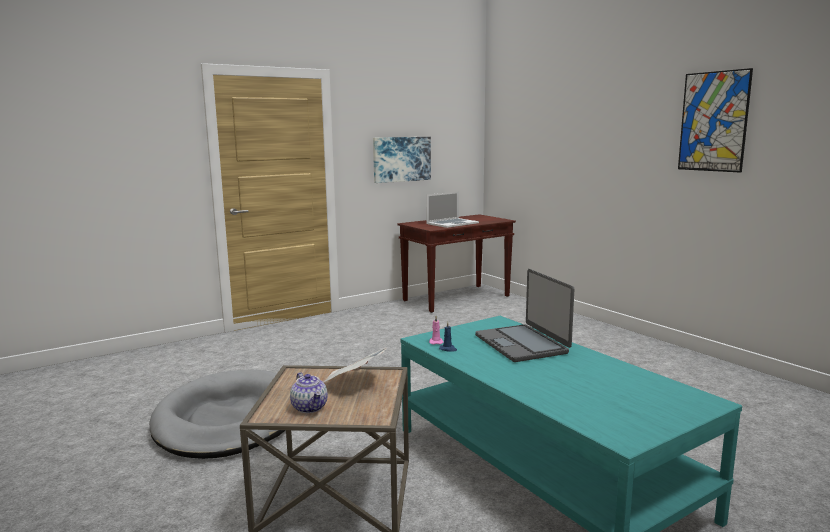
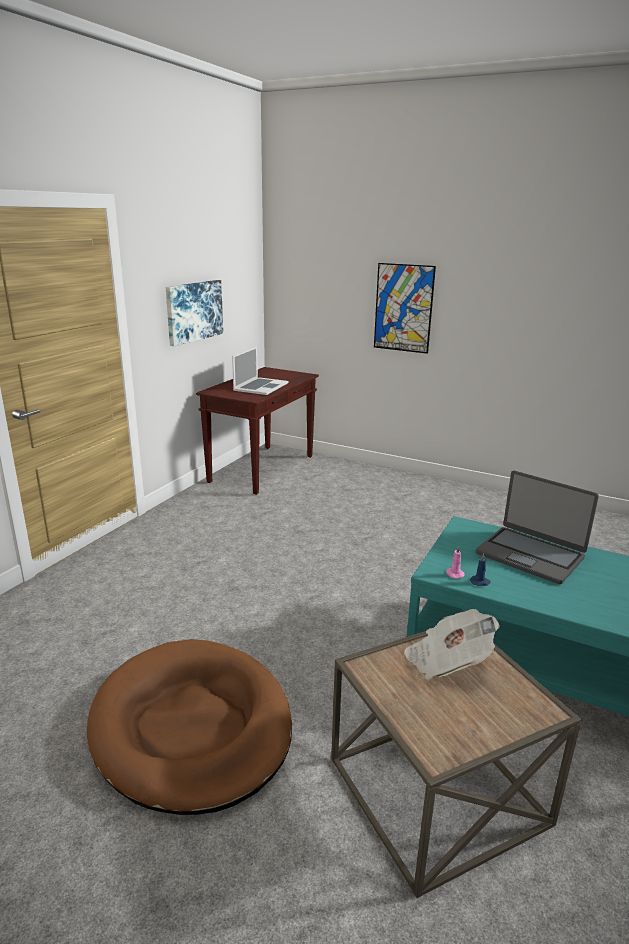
camera: 30 degrees left, 10 degrees up
(228, 419) = (192, 727): grey dog bed -> brown dog bed
(310, 407) = (461, 721): teapot -> none
(713, 121) = (564, 279): picture -> picture (403, 308)

